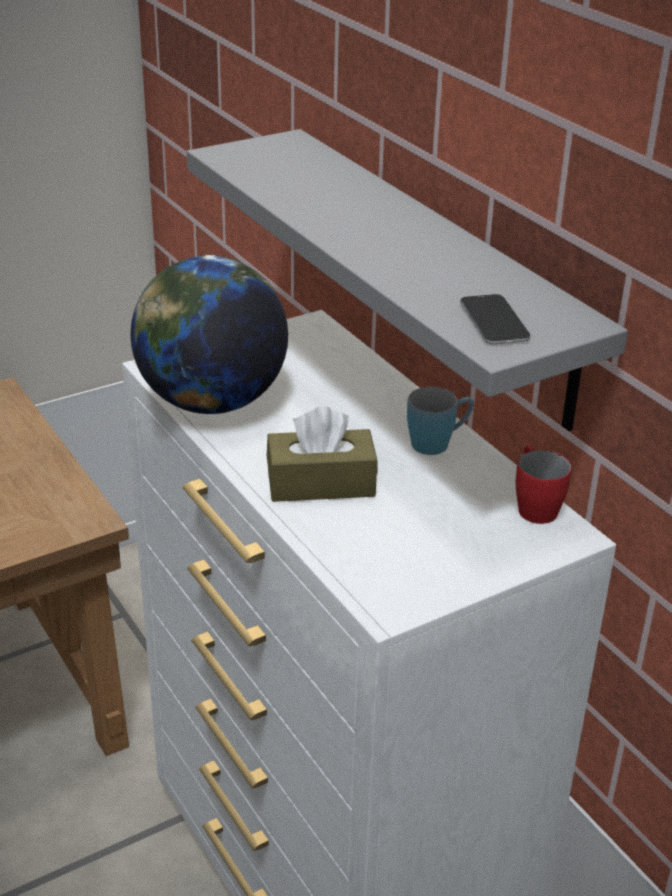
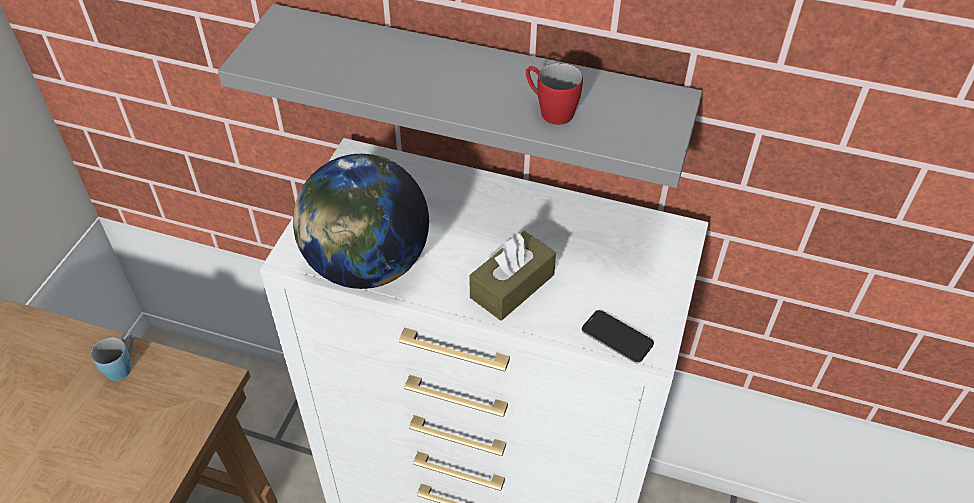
camera: 40 degrees left, 15 degrees up
(438, 443) = (541, 208): blue mug -> blue mug (123, 366)
(494, 321) = (630, 127): phone -> phone (617, 337)
(534, 505) = (642, 222): red mug -> red mug (550, 110)

